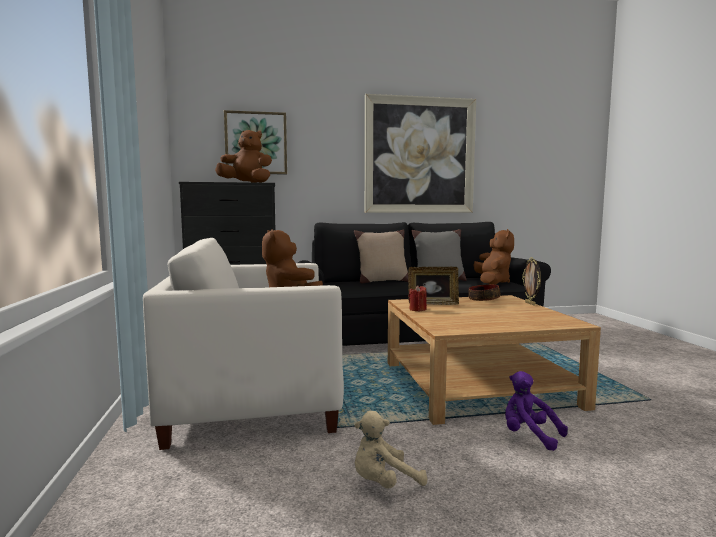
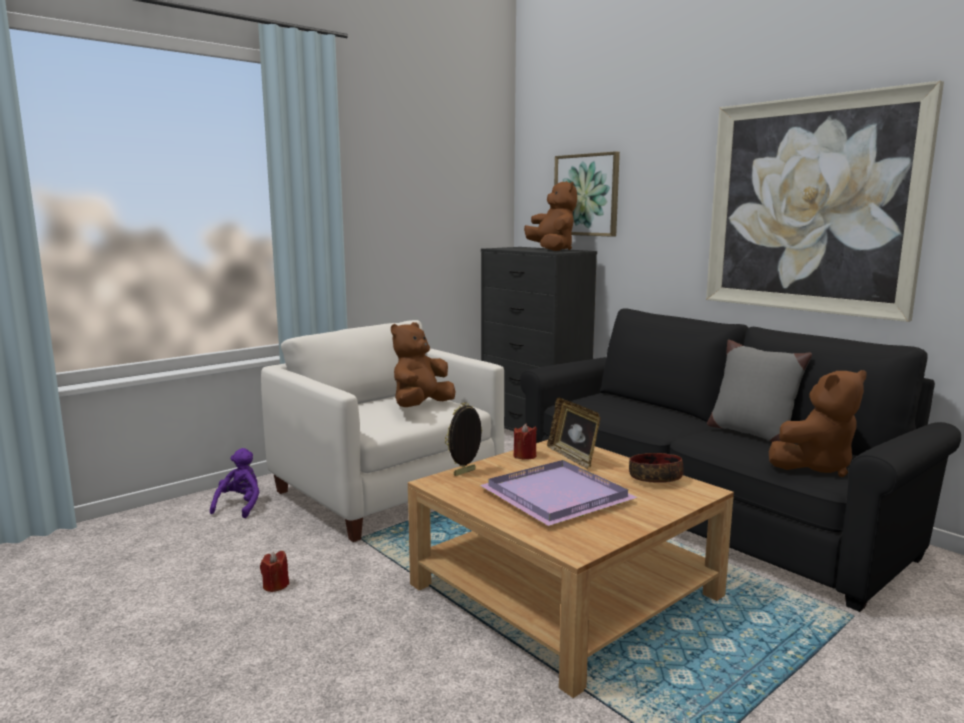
camera: 60 degrees right, 5 degrees up
(382, 281) = (665, 412): beige pillow -> none
(384, 483) = (275, 585): beige plush toy -> red candle
(494, 315) = (553, 496): none -> purple tray
(529, 435) = (432, 649): purple plush toy -> purple plush toy (240, 506)
(530, 303) = (679, 510): picture frame -> picture frame (465, 473)

